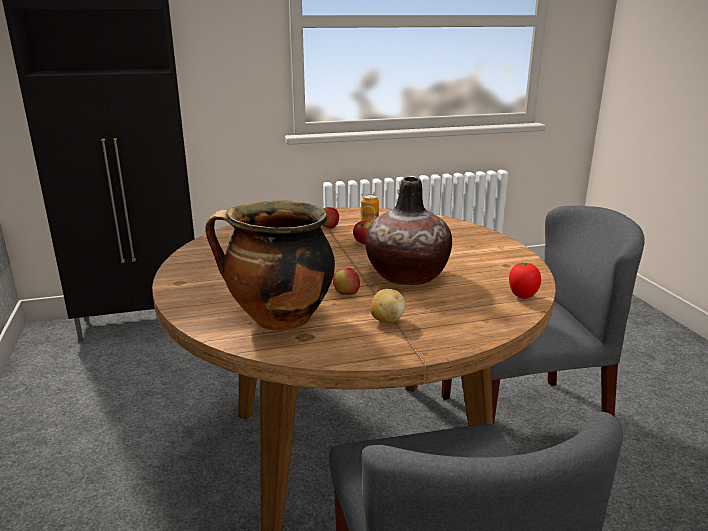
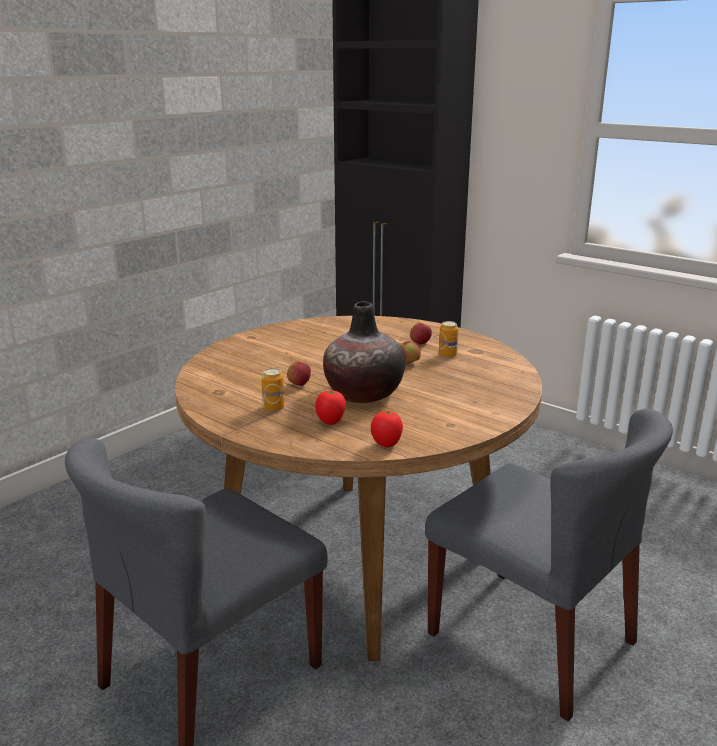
camera: 55 degrees right, 0 degrees up
(278, 320) = (232, 378): cooking pot -> none
(386, 320) = (273, 407): potato -> can
(453, 305) = (330, 422): none -> tomato

